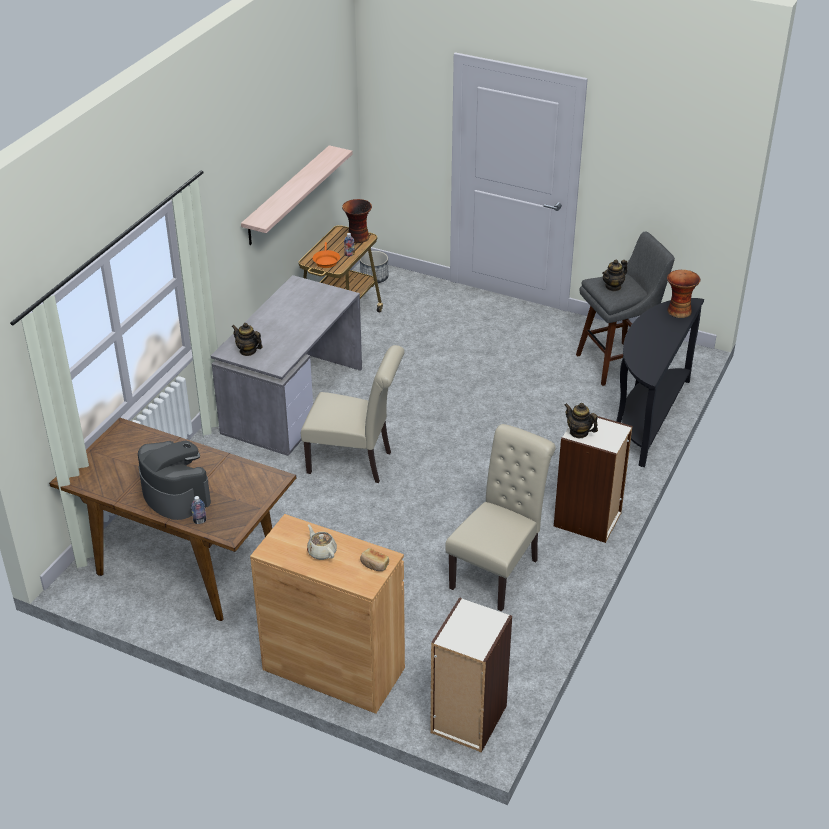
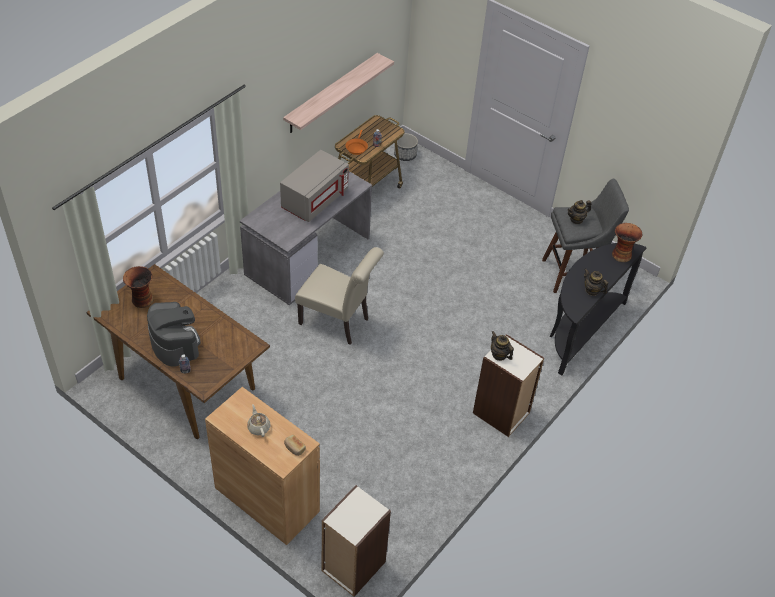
camera: 10 degrees right, 10 degrees up
(248, 351) = (269, 222): teapot -> teapot (592, 290)
(295, 319) = (314, 200): none -> grey microwave
(358, 237) = (388, 130): vase -> vase (141, 300)
(498, 570) = (417, 443): beige chair -> none

